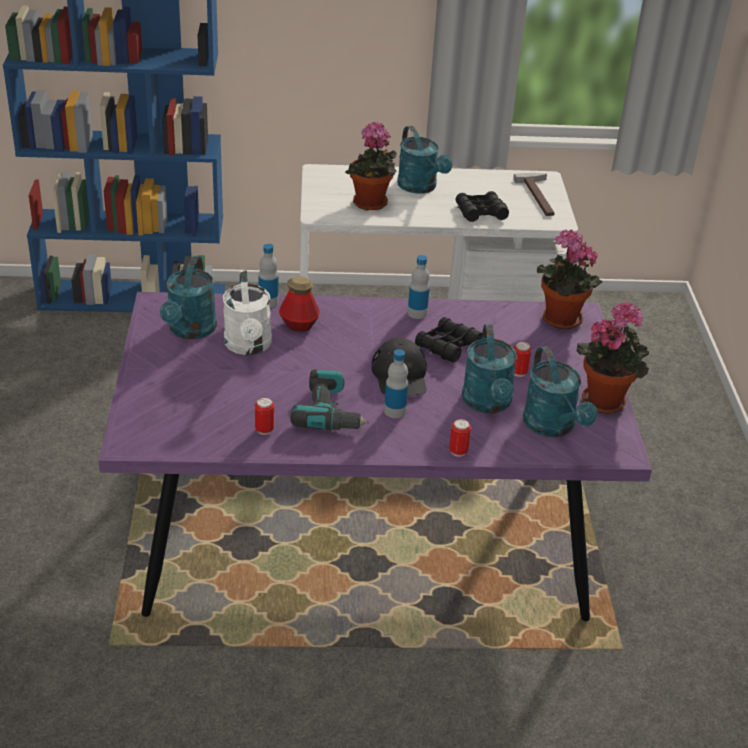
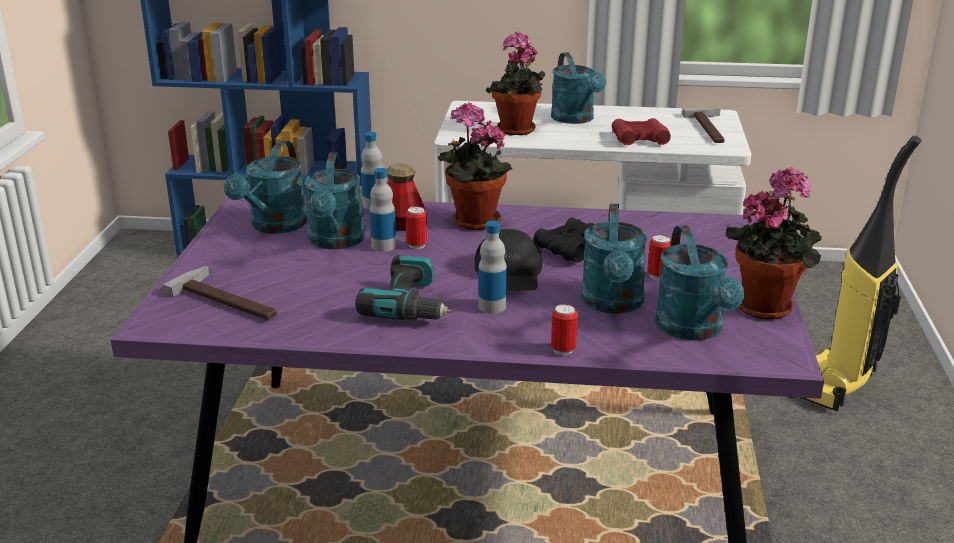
camera: 10 degrees right, 10 degrees down
(180, 414) = (229, 299): none -> hammer
(249, 346) = (336, 242): white watering can -> turquoise watering can
(264, 430) = (324, 318): can -> can (417, 245)
(417, 313) = (544, 219): bottle -> bottle (383, 246)
(480, 212) = (639, 139): black binoculars -> red binoculars
(559, 320) = (716, 230): potted plant -> potted plant (472, 222)
(641, 421) = (832, 385): none -> vacuum cleaner

